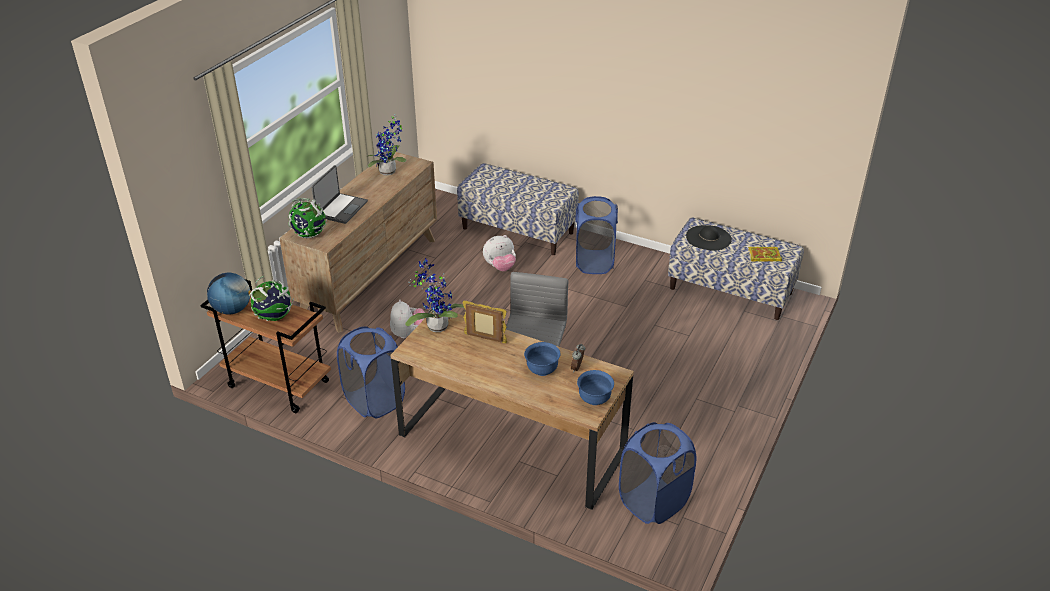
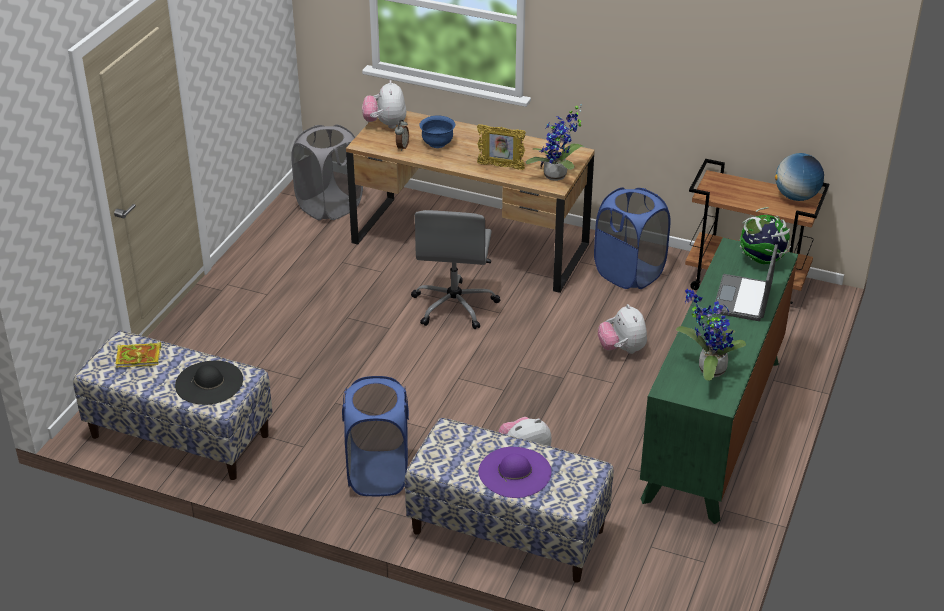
camera: 175 degrees right, 0 degrees up
(274, 317) = (743, 192): globe -> none
(369, 276) = (713, 429): brown dresser -> green dresser
(515, 184) = (514, 472): none -> purple hat
(594, 399) = (385, 124): blue bowl -> plush toy
(653, 502) = (329, 206): blue laundry basket -> grey laundry basket

